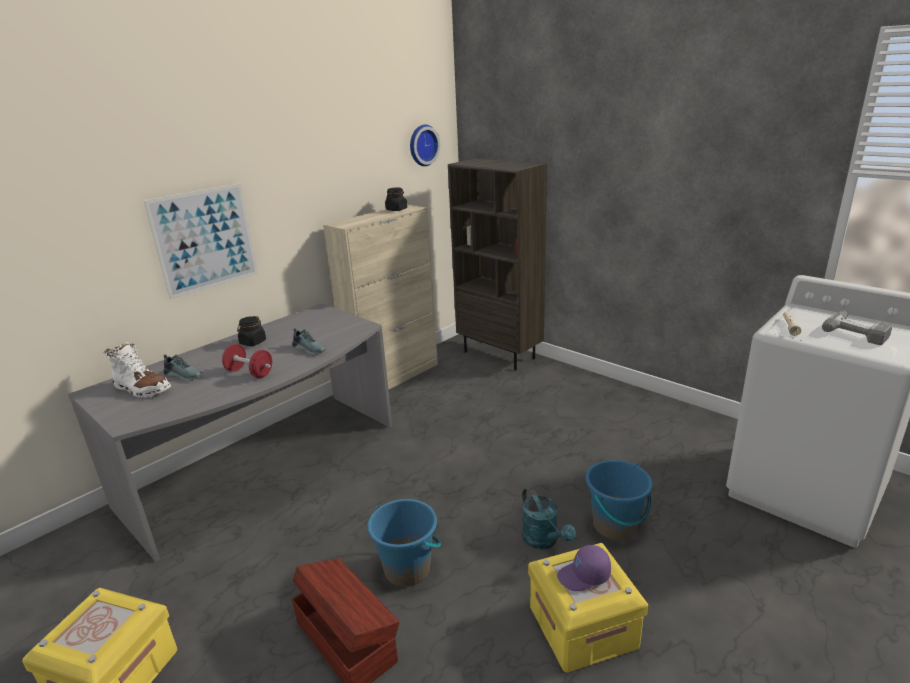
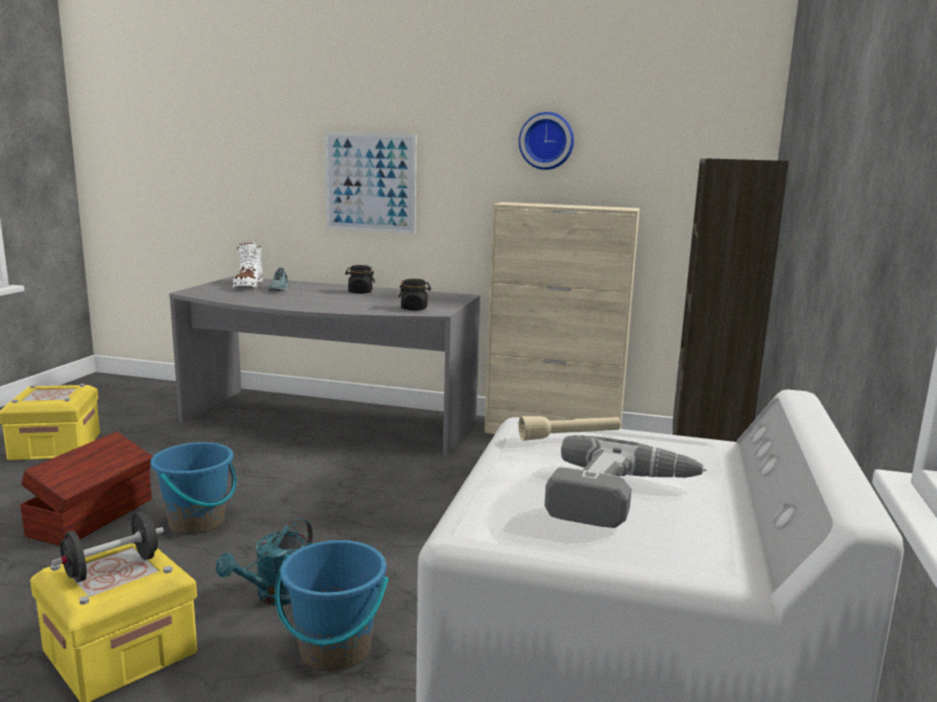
camera: 60 degrees right, 10 degrees down
(250, 373) = (295, 300): red dumbbell -> none
(310, 348) = (363, 306): shoe -> none
(396, 209) = (604, 207): black jar -> black jar (414, 309)
(422, 145) = (696, 132): wall clock -> wall clock (546, 141)
(584, 576) = (112, 567): purple cap -> black dumbbell

